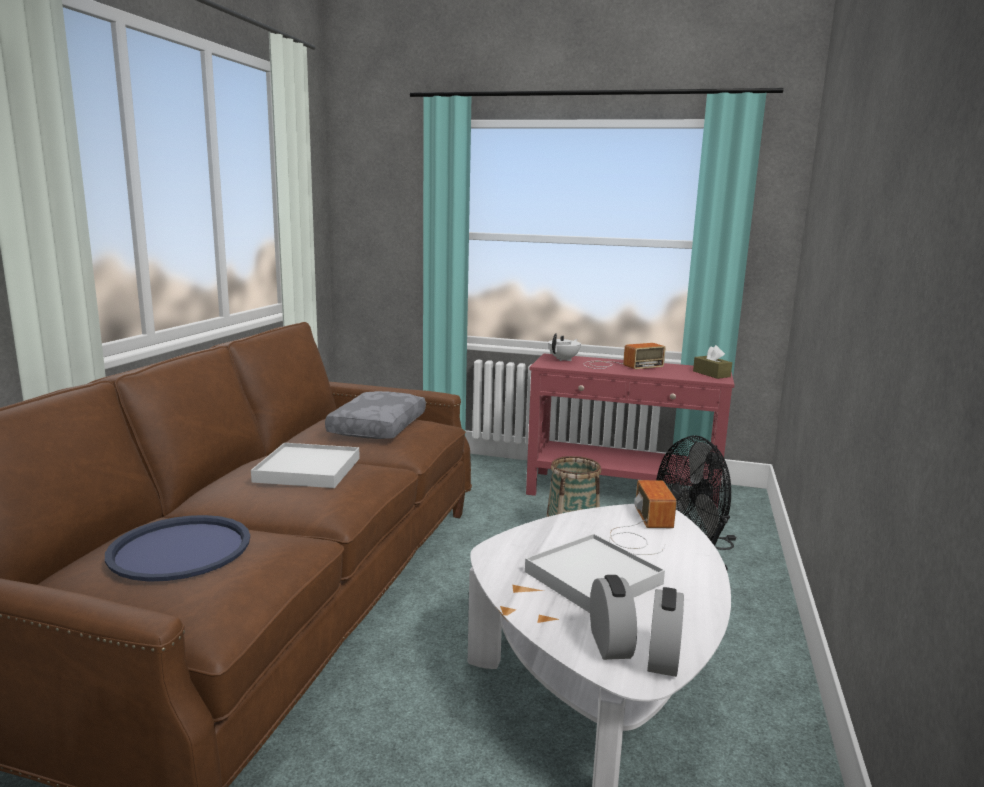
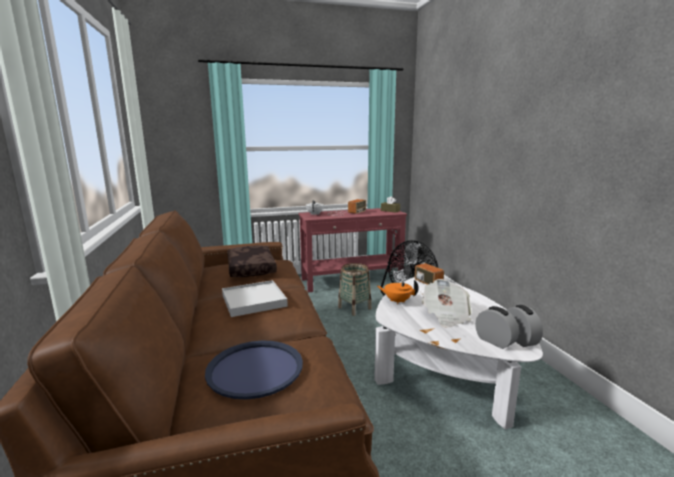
camera: 30 degrees left, 0 degrees up
(376, 426) = (250, 268): grey pillow -> brown pillow
(548, 532) = (397, 301): none -> orange teapot
(593, 578) = (446, 315): white tray -> newspaper

